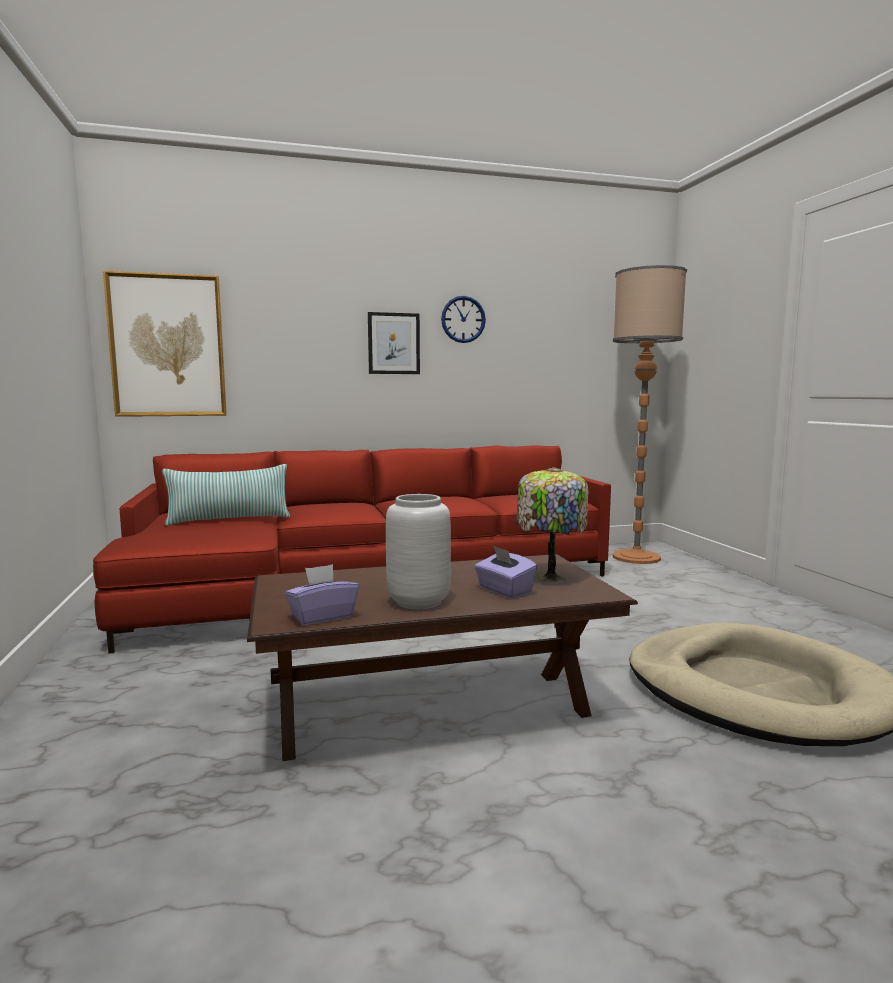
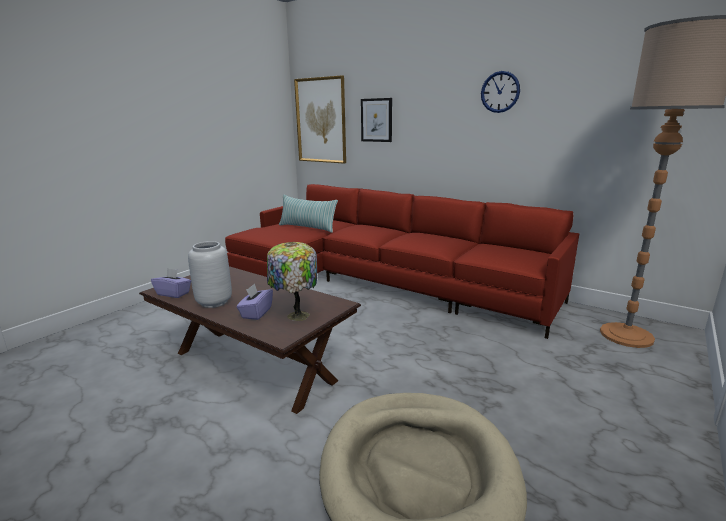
camera: 50 degrees right, 10 degrees up
(393, 343) = (443, 115): picture -> picture (376, 120)

